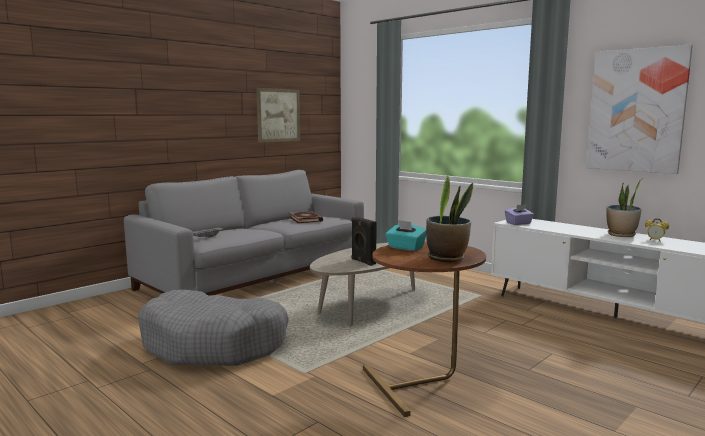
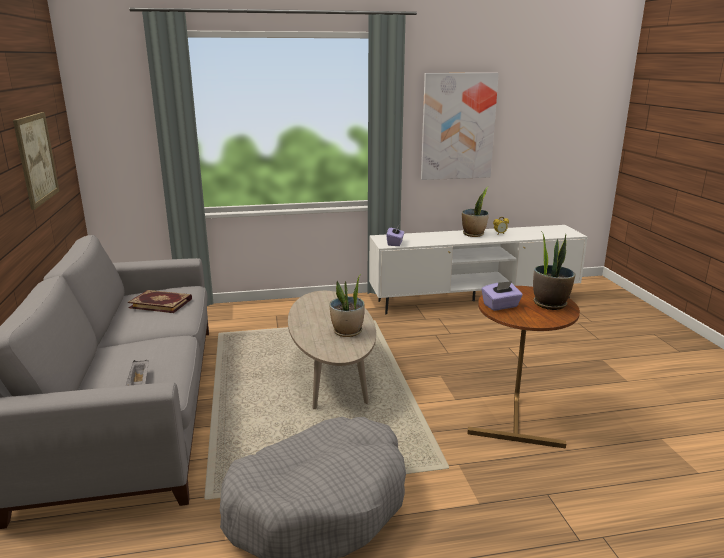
camera: 55 degrees left, 10 degrees up
(362, 261) = (347, 332): black speaker -> potted plant
(405, 248) = (500, 306): turquoise tissue box -> purple tissue box

